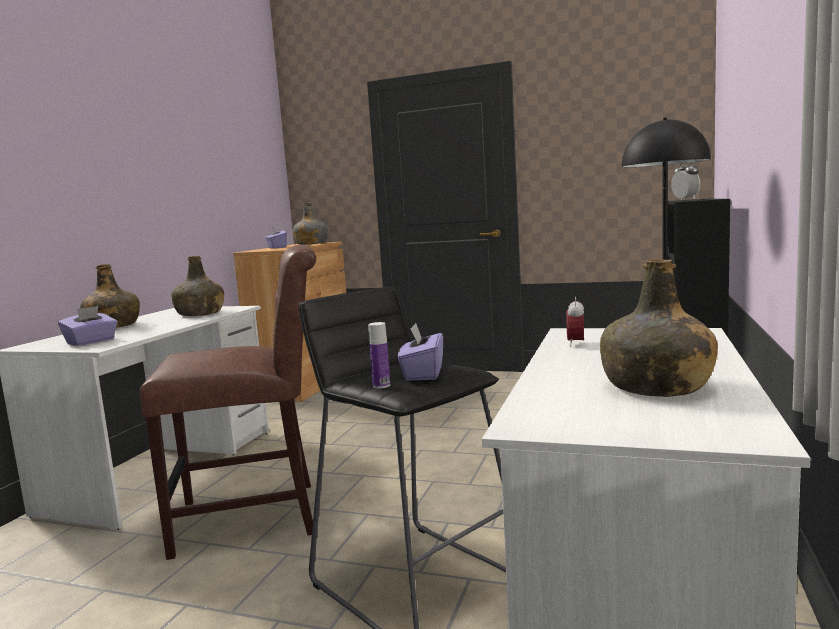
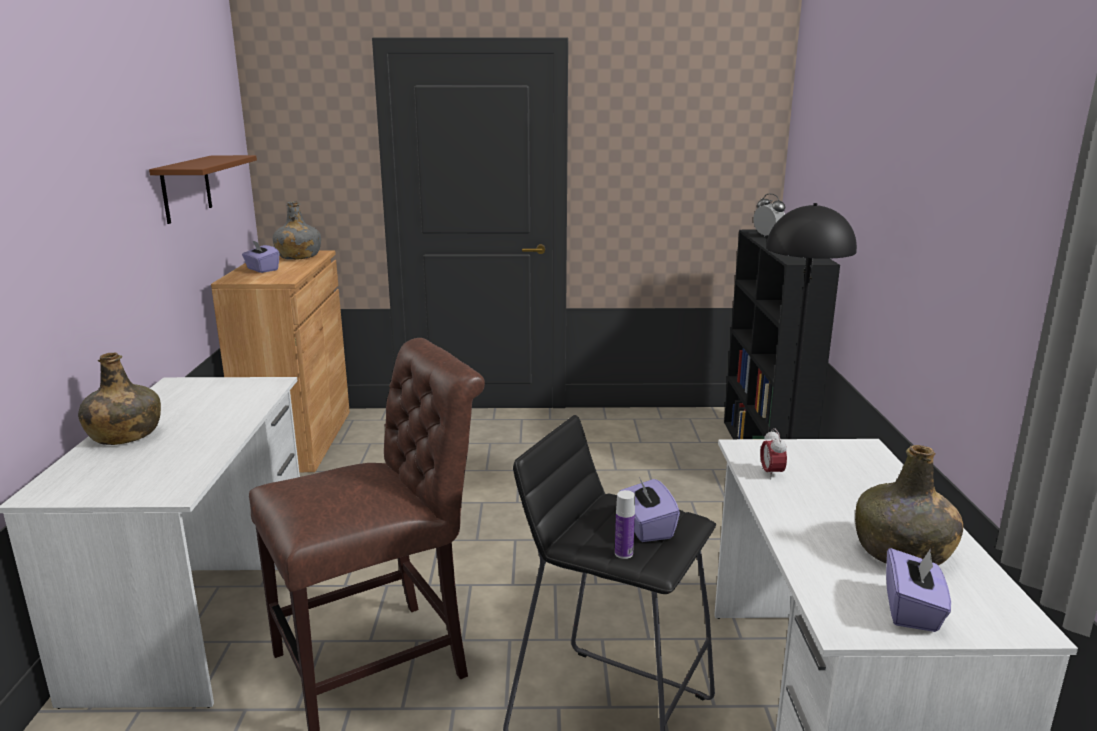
camera: 20 degrees left, 10 degrees up
(91, 341) = (142, 479): purple tissue box -> purple tissue box (912, 610)
(200, 314) = (229, 399): green bottle -> none
(218, 183) = (186, 188): none -> brown shelf

